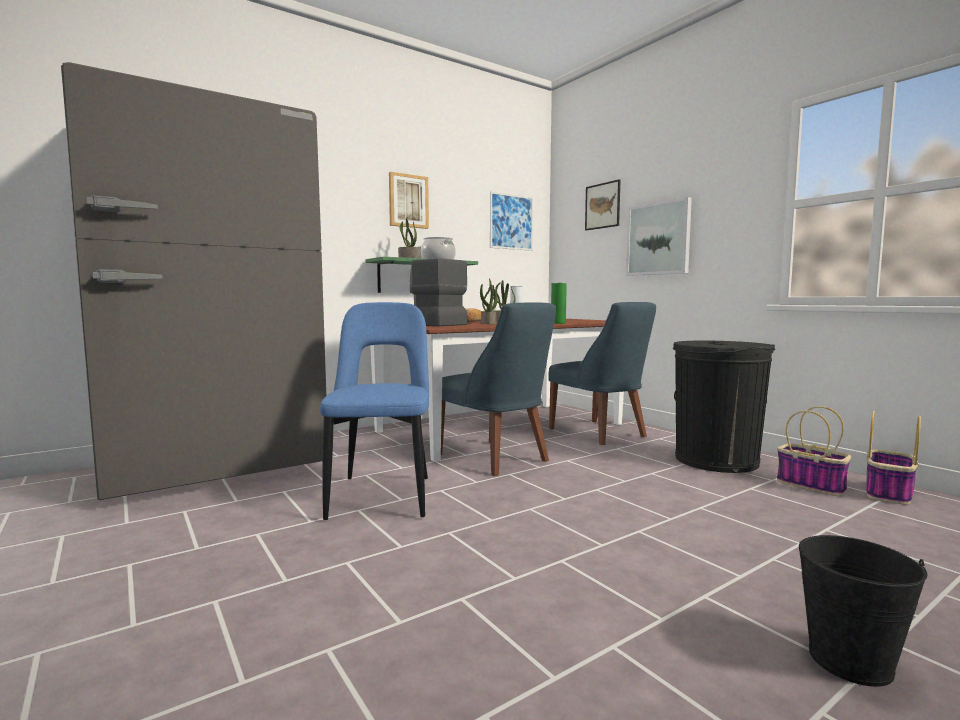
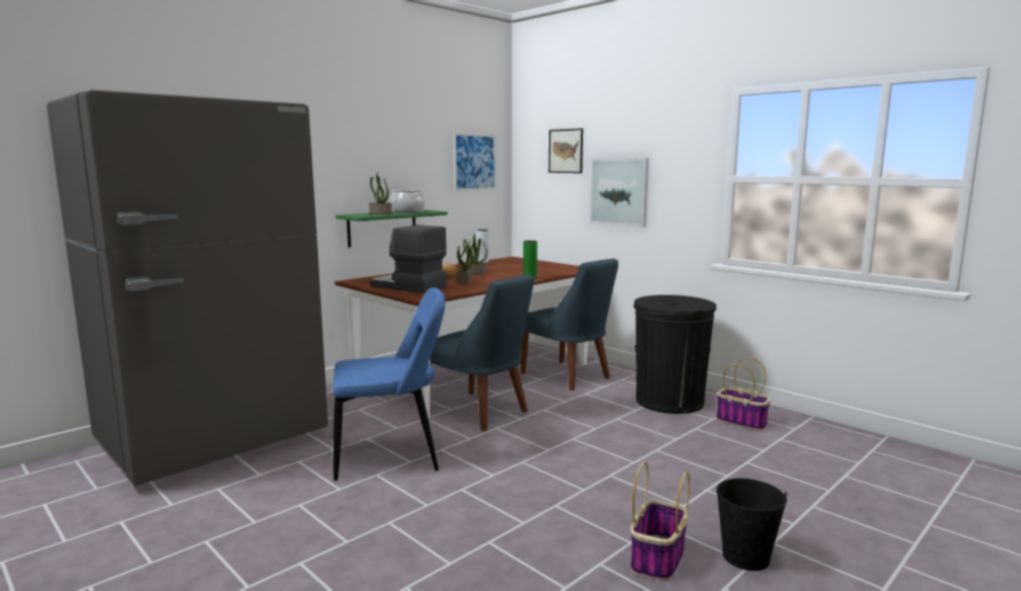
camera: 10 degrees left, 5 degrees up
(383, 494) = (391, 458): blue chair -> blue chair turned 90 degrees clockwise
(408, 201) = (375, 152): picture -> none
(888, 493) = (797, 426): basket -> basket (657, 559)

